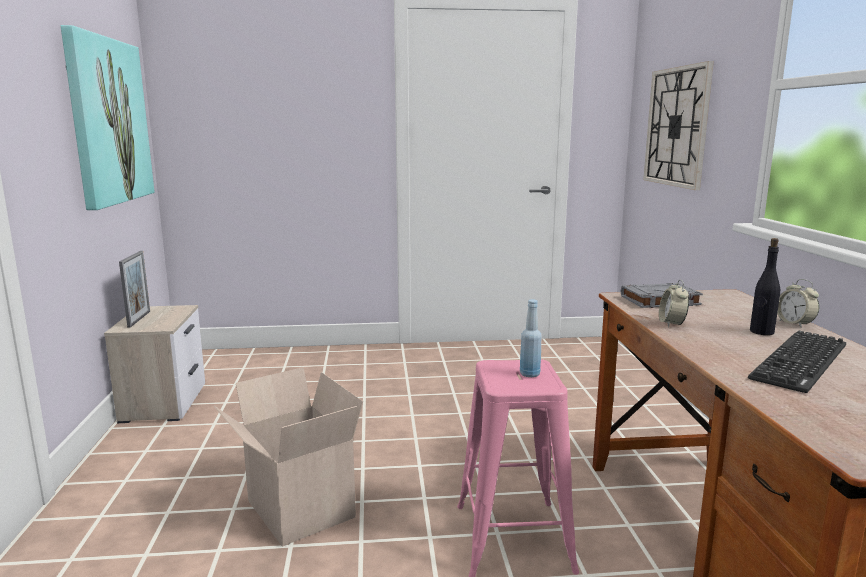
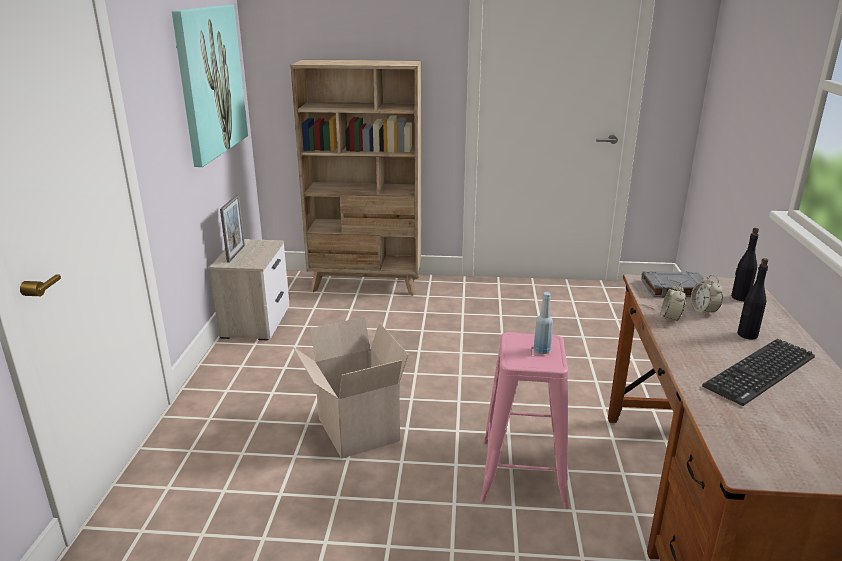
camera: 10 degrees right, 10 degrees up
(294, 357) = (366, 284): none -> beige bookcase
(677, 127) = (744, 94): wall clock -> none
(731, 304) = (740, 297): none -> black bottle
(794, 324) = (784, 327): alarm clock -> alarm clock (703, 311)

